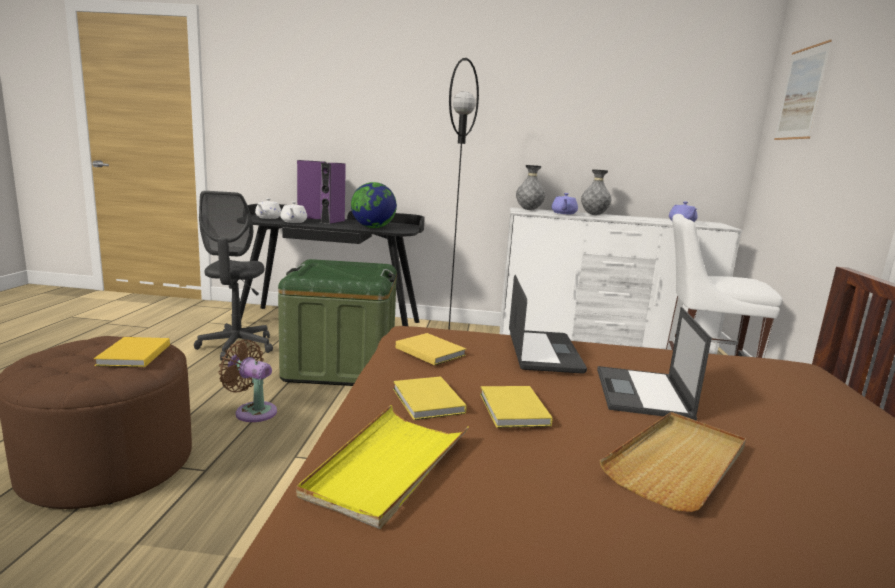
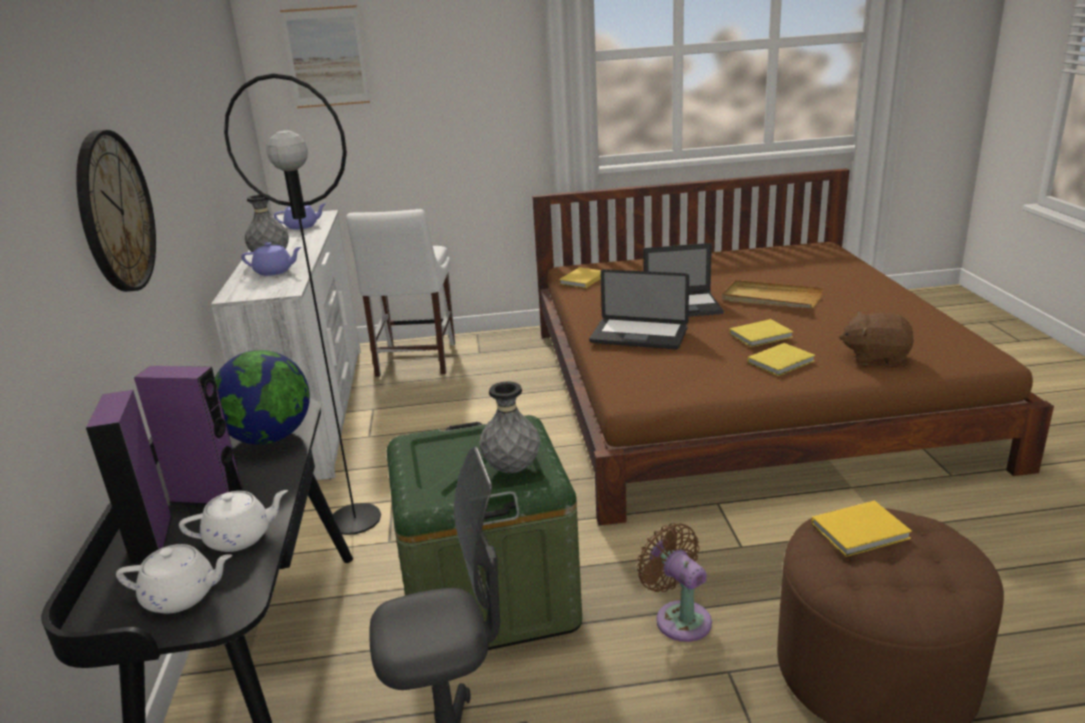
camera: 100 degrees left, 10 degrees up
(252, 411) = (679, 617): brown fan -> brown fan turned 135 degrees clockwise
(387, 467) = (875, 357): yellow tray -> brown plush toy
(426, 121) = (115, 212): none -> wall clock
(430, 351) = (688, 374): yellow book -> yellow book (581, 280)
(528, 210) = (249, 290): grey vase -> grey vase (512, 469)
(543, 352) = (639, 335): laptop -> laptop turned 150 degrees counterclockwise

